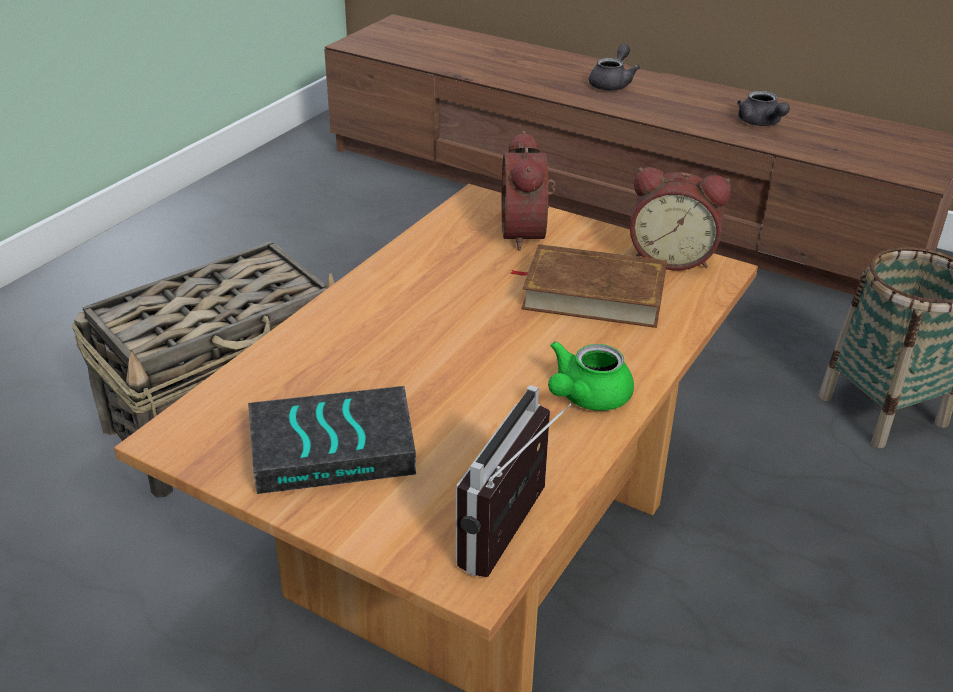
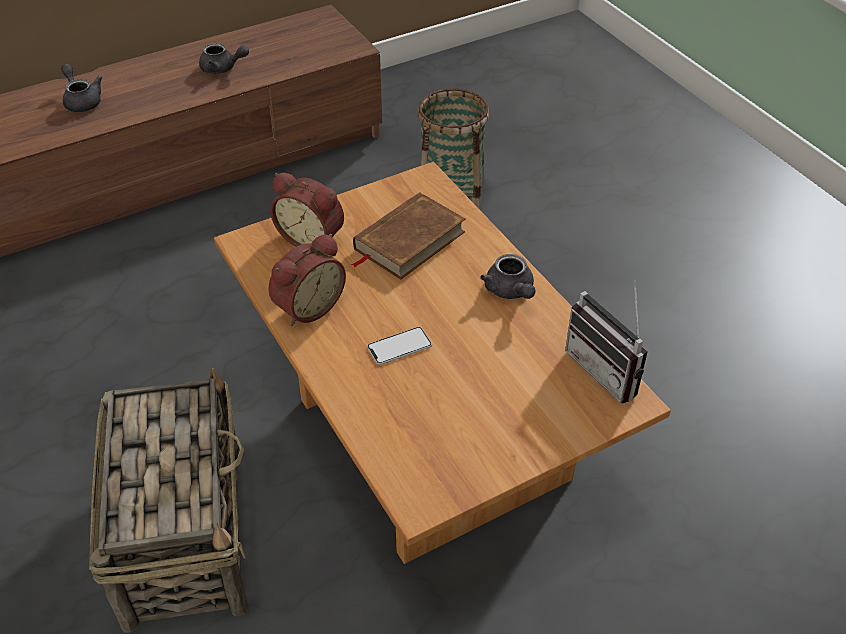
camera: 60 degrees left, 10 degrees up
(334, 447) = (484, 421): book -> none
(409, 344) = (399, 347): none -> phone
(586, 397) = (510, 291): green teapot -> grey teapot
(672, 257) = (396, 189): alarm clock -> alarm clock (307, 306)

